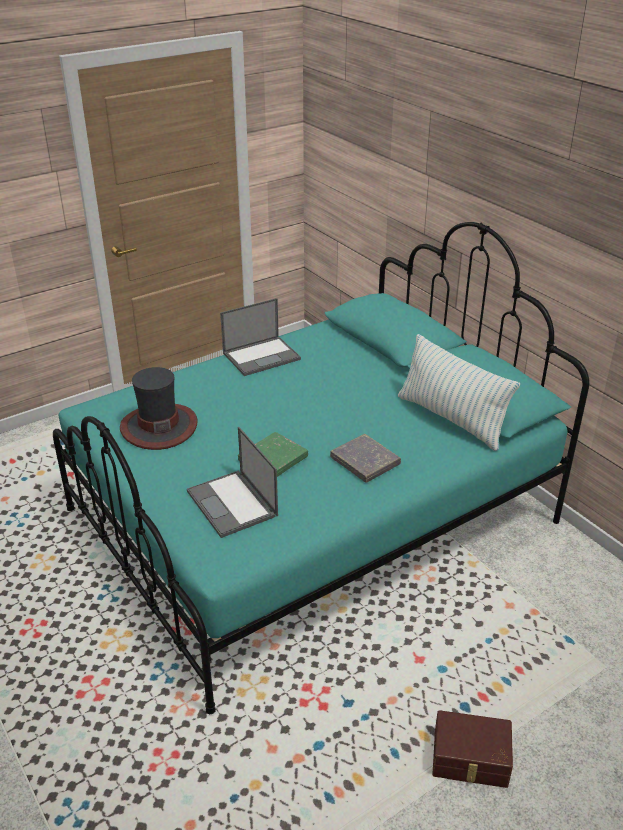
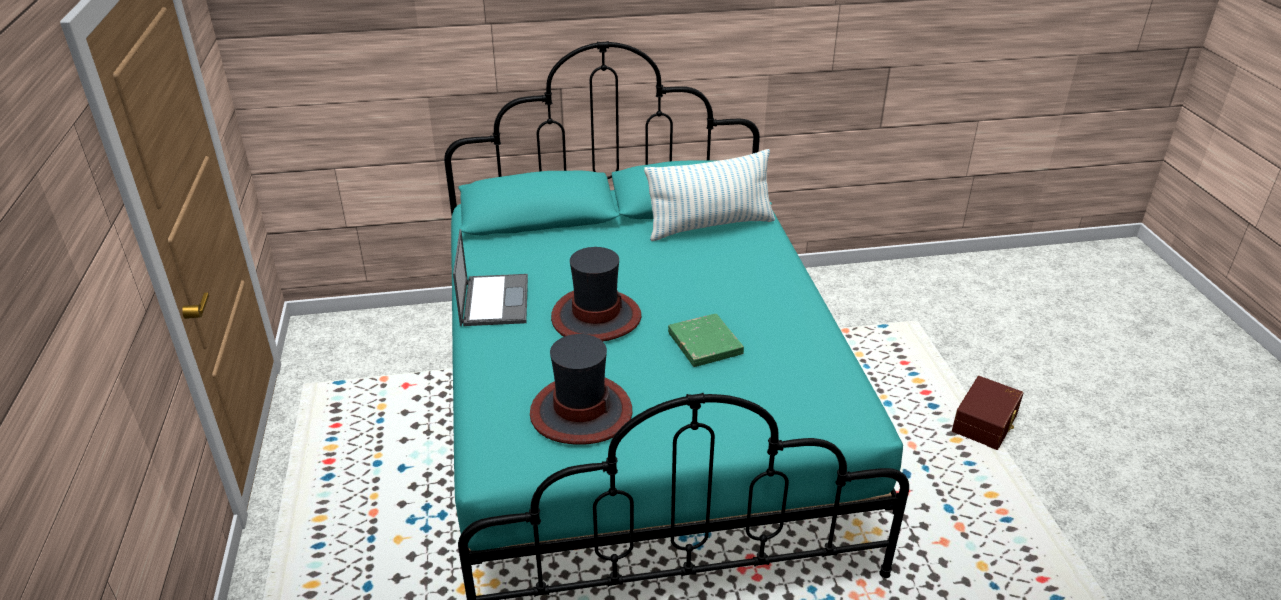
camera: 65 degrees left, 0 degrees up
(233, 504) = (766, 390): laptop -> none
(272, 401) = (595, 317): none -> hat
(365, 461) = (745, 290): grey book -> none

